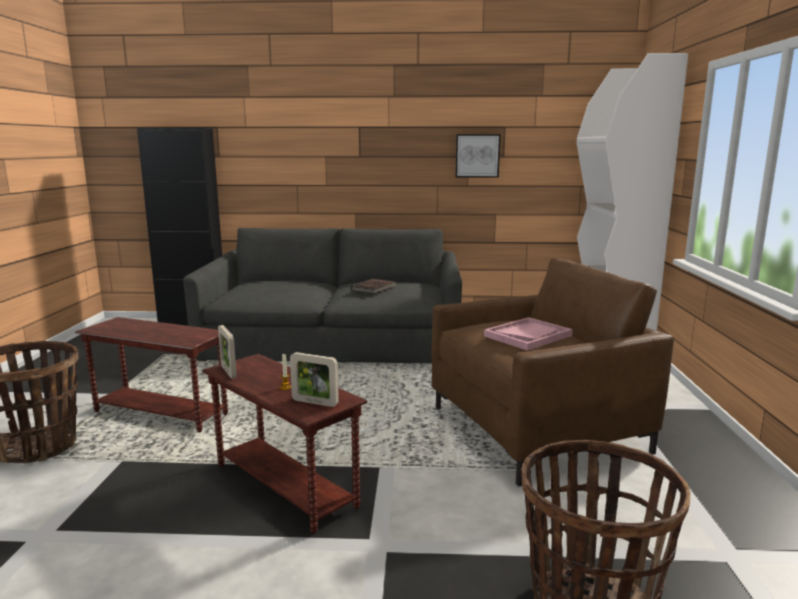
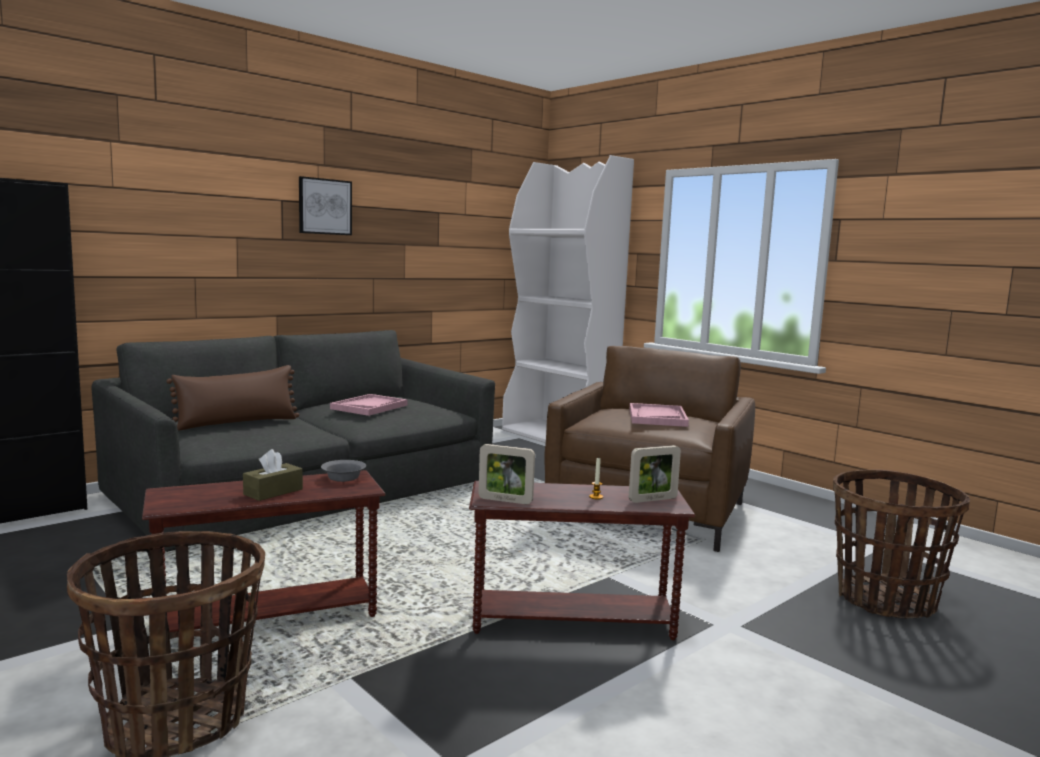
camera: 45 degrees left, 5 degrees down
(150, 332) = (273, 492): none -> brown tissue box
(202, 332) = (344, 477): none -> grey bowl
(274, 287) = (237, 423): none -> brown pillow
(374, 288) = (369, 407): brown book -> pink tray
(477, 155) = (414, 244): picture -> picture (324, 206)

